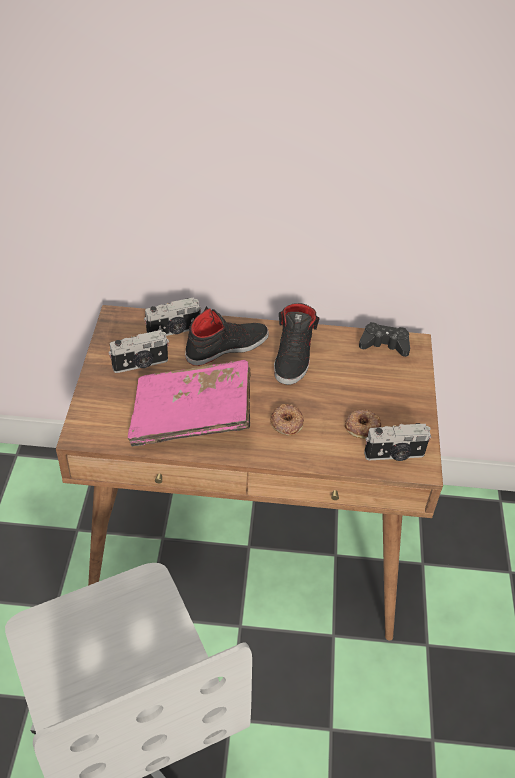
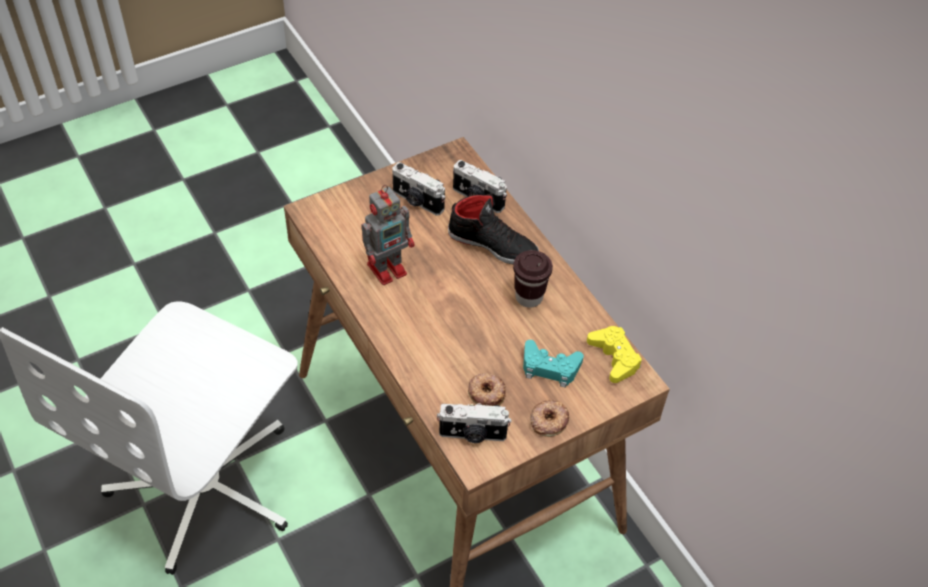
camera: 55 degrees right, 5 degrees up
(192, 417) = (388, 268): pink book -> toy robot
(286, 422) = (440, 334): donut -> donut (548, 420)
(294, 356) = (529, 297): black shoe -> brown cup
(366, 380) = (550, 367): none -> turquoise game controller
(384, 344) = (614, 357): black game controller -> yellow game controller
(394, 455) = (472, 434): camera -> camera turned 45 degrees counterclockwise

